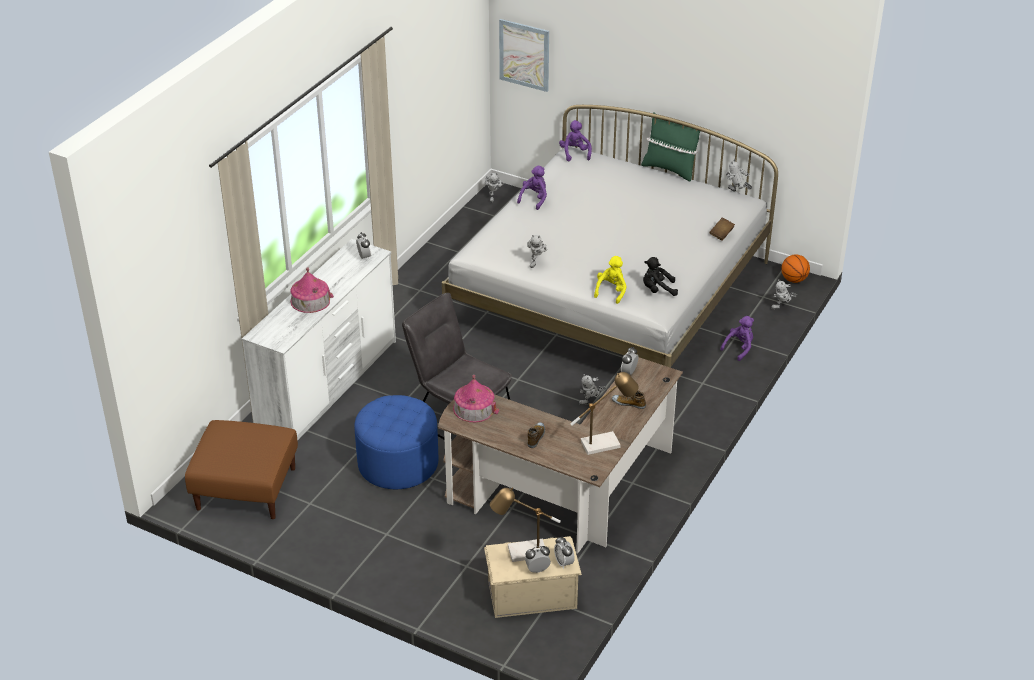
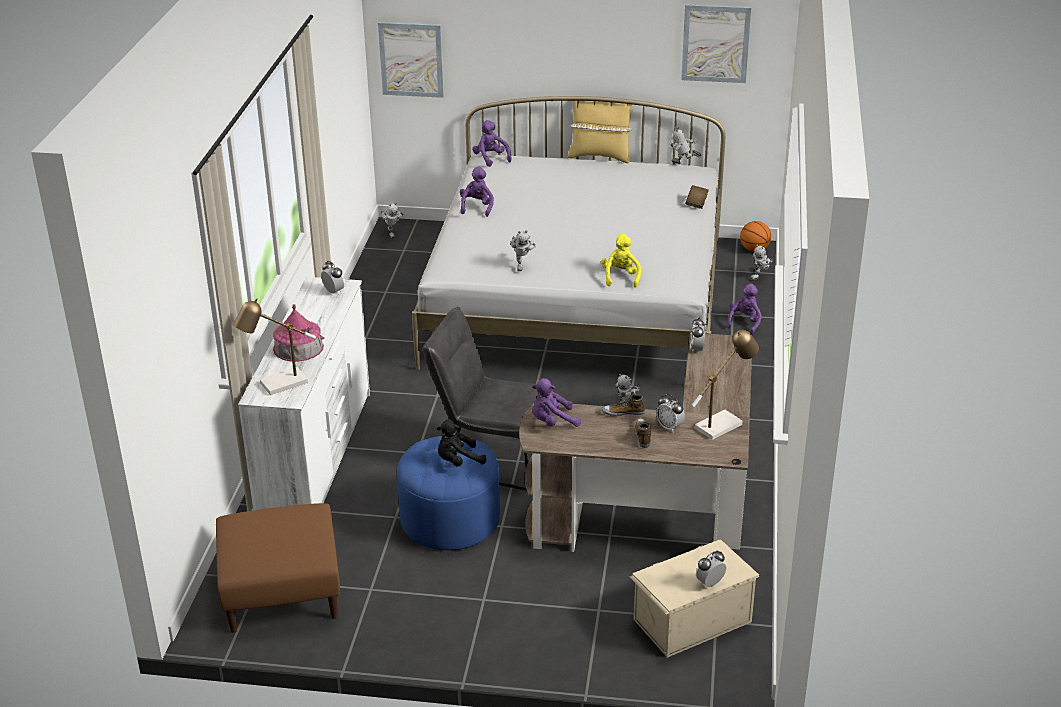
camera: 20 degrees left, 5 degrees down
(474, 408) = (552, 422): toy house -> purple plush toy
(522, 553) = (679, 570): table lamp -> table lamp (278, 385)
(564, 563) = (734, 568): alarm clock -> alarm clock (669, 427)
(629, 403) = (719, 379): shoe -> shoe (623, 412)
(657, 290) = (669, 266): black plush toy -> black plush toy (458, 461)
(669, 169) = (600, 156): green pillow -> yellow pillow
(775, 93) = (715, 43): none -> picture

